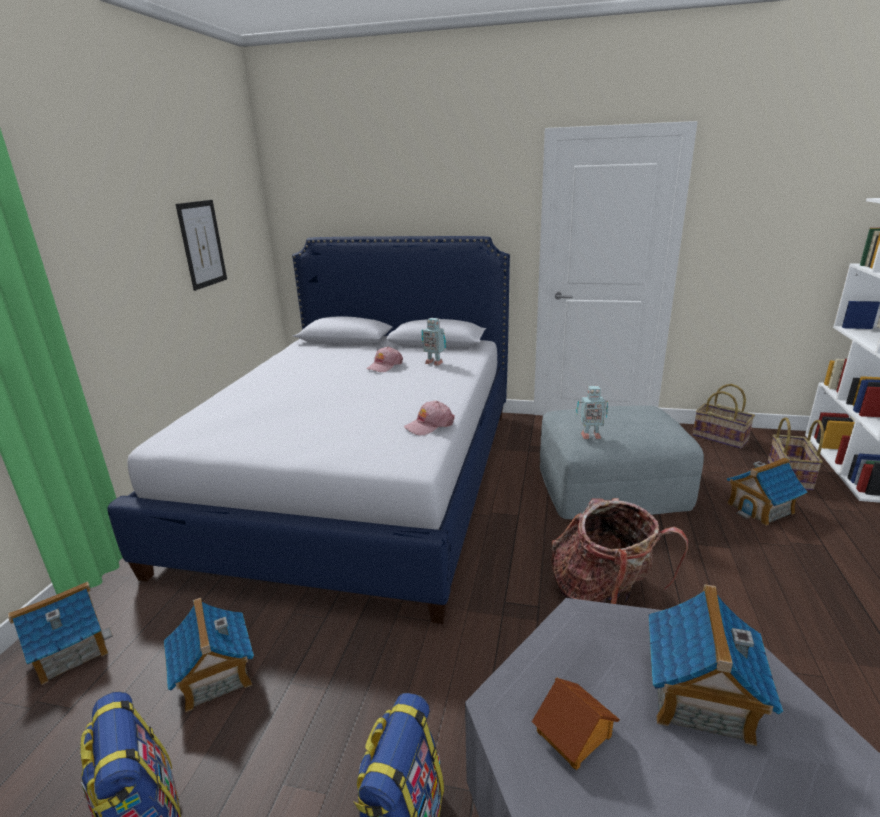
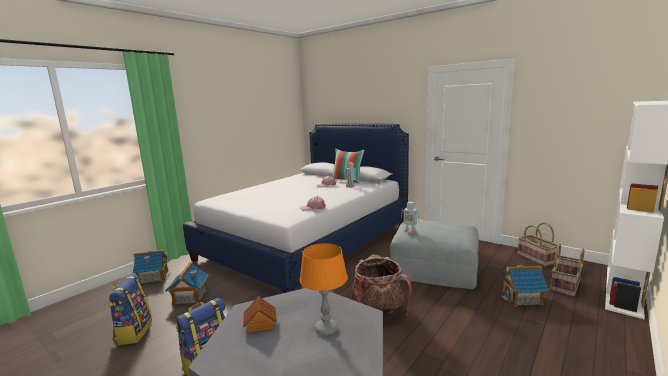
camera: 25 degrees right, 10 degrees down
(202, 244) = (260, 123): picture -> none
(411, 350) = (347, 180): none -> pillow
(699, 697) = (326, 329): toy house -> orange table lamp

